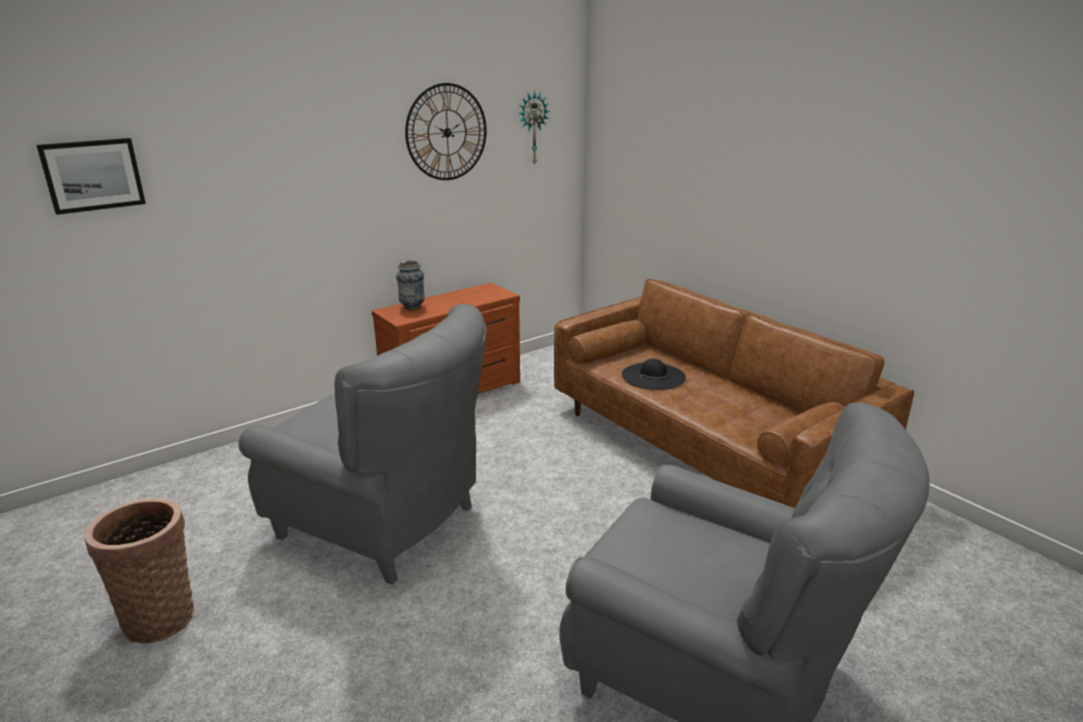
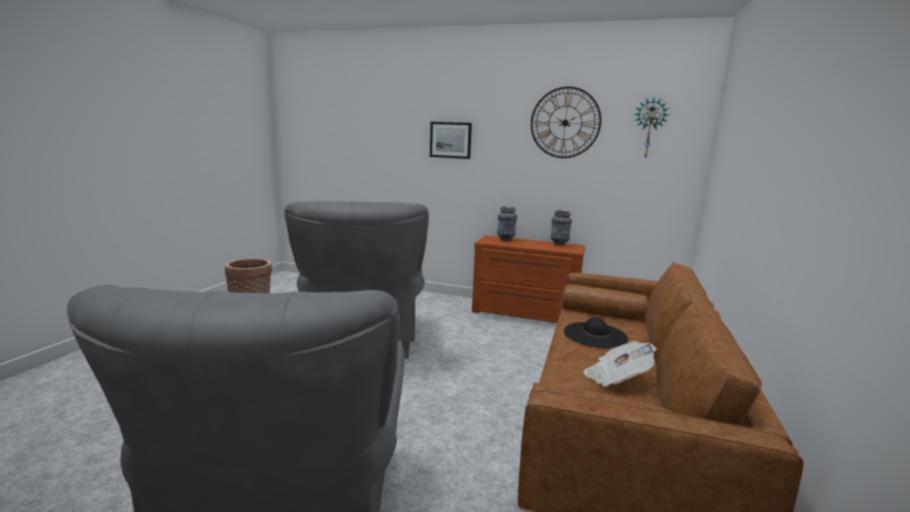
camera: 55 degrees right, 10 degrees down
(93, 175) = (358, 122): picture -> picture (450, 140)
(472, 291) = (559, 244): none -> vase
(735, 402) = (616, 378): none -> newspaper

